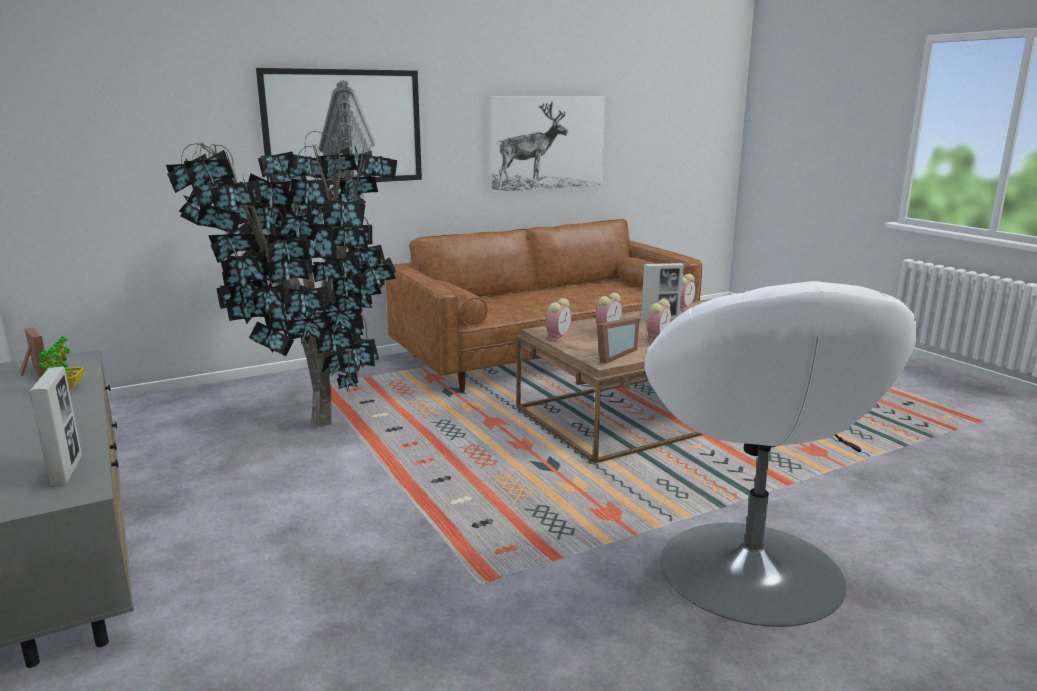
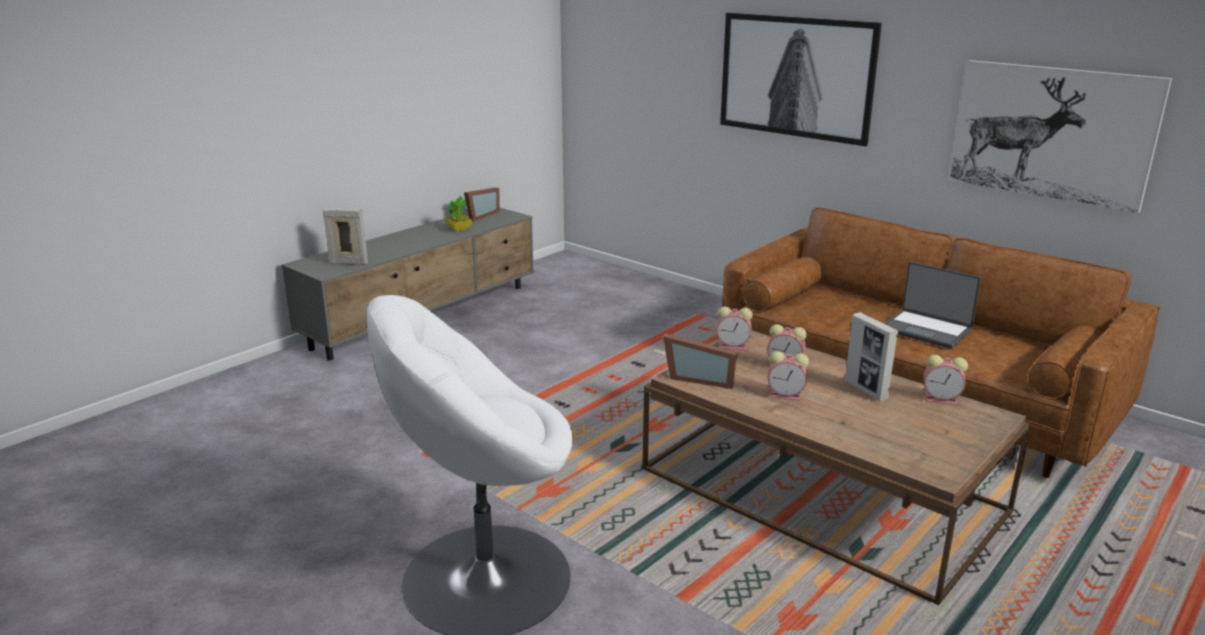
camera: 70 degrees right, 5 degrees up
(66, 471) = (348, 263): picture frame -> picture frame turned 135 degrees counterclockwise
(309, 419) = (630, 329): potted plant -> none
(562, 295) = (927, 330): none -> laptop

